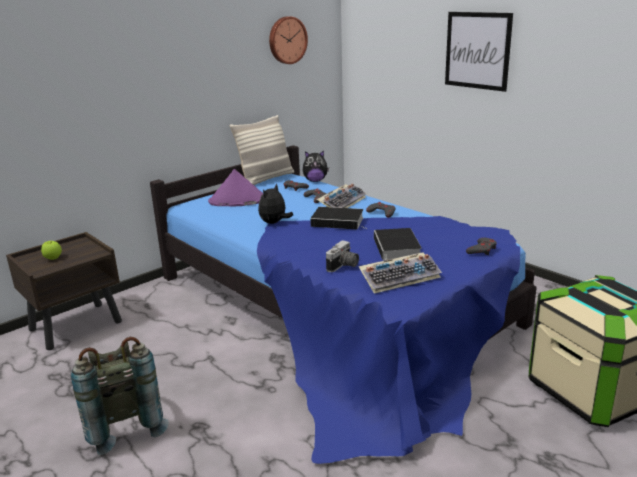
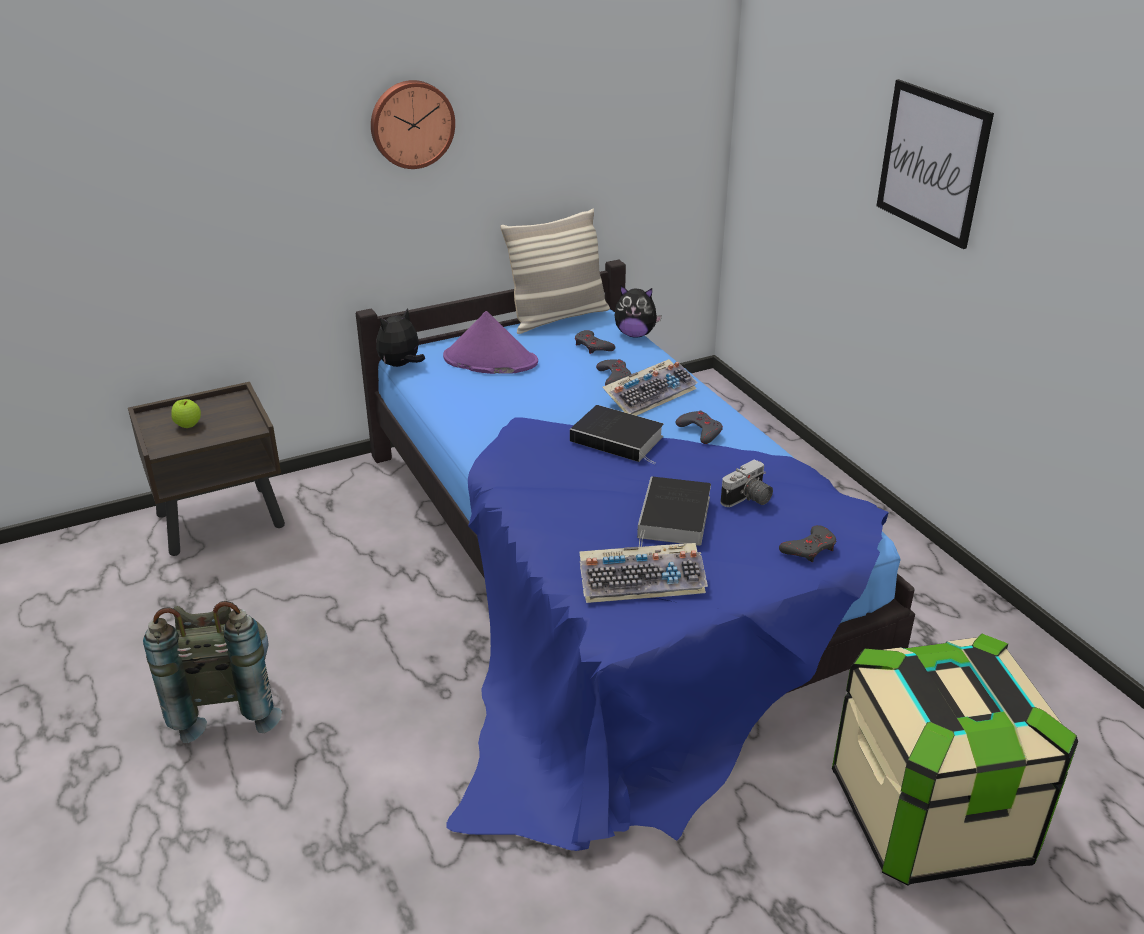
camera: 15 degrees right, 10 degrees up
(274, 223) = (520, 422): plush toy -> plush toy (401, 365)
(287, 40) = (623, 80): wall clock -> wall clock (411, 123)
(343, 266) = (572, 538): camera -> camera (748, 500)

